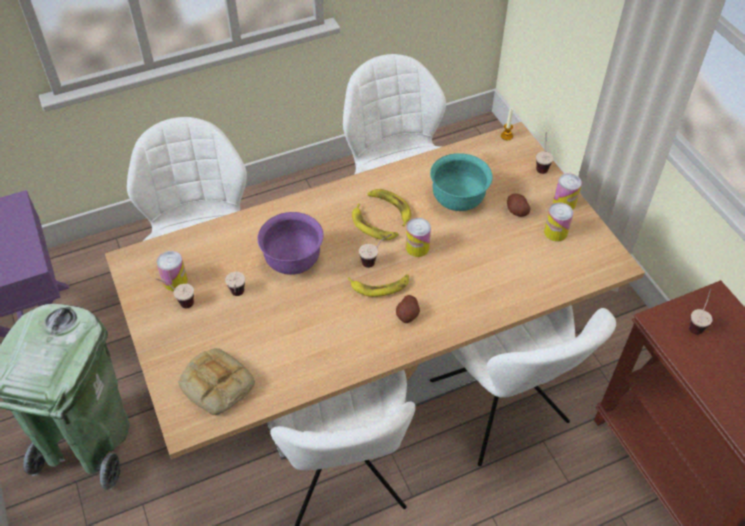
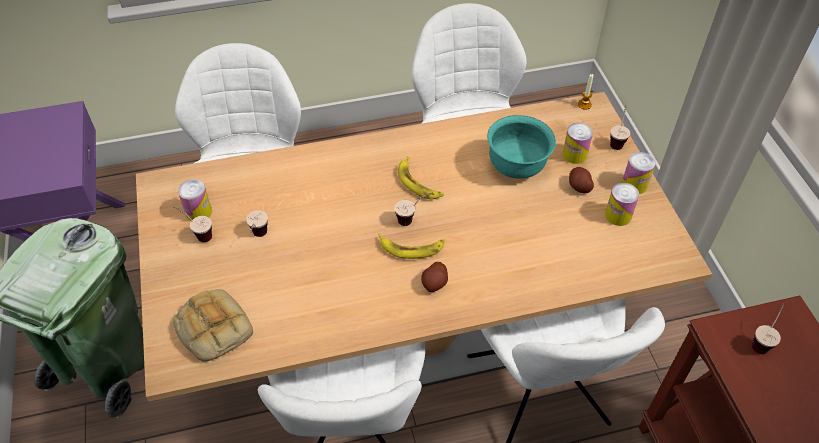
camera: 10 degrees right, 0 degrees up
(293, 261) = (325, 208): purple bowl -> none
(390, 208) = (441, 165): banana -> none
(417, 247) = (461, 211): can -> can (574, 154)

